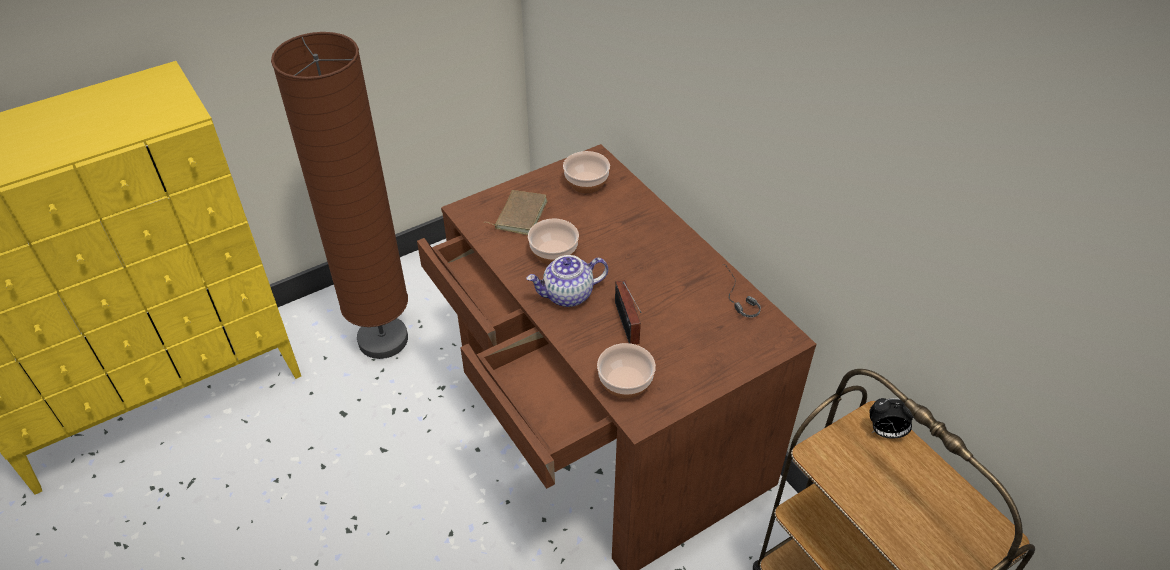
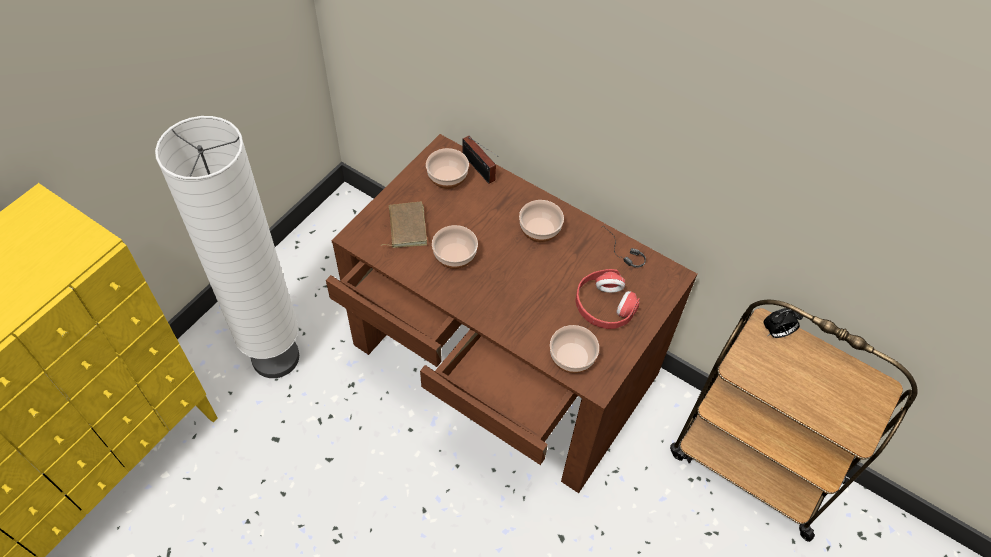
camera: 25 degrees left, 10 degrees up
(383, 340) = (276, 357): brown floor lamp -> white floor lamp
(568, 295) = (487, 293): teapot -> none
(627, 325) = (548, 305): radio -> radio (479, 169)
(657, 254) = (540, 230): none -> bowl
(689, 343) = (604, 305): none -> red headphones

